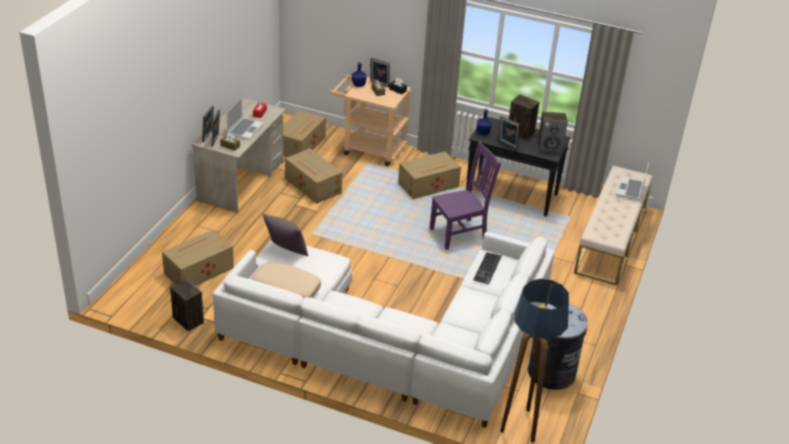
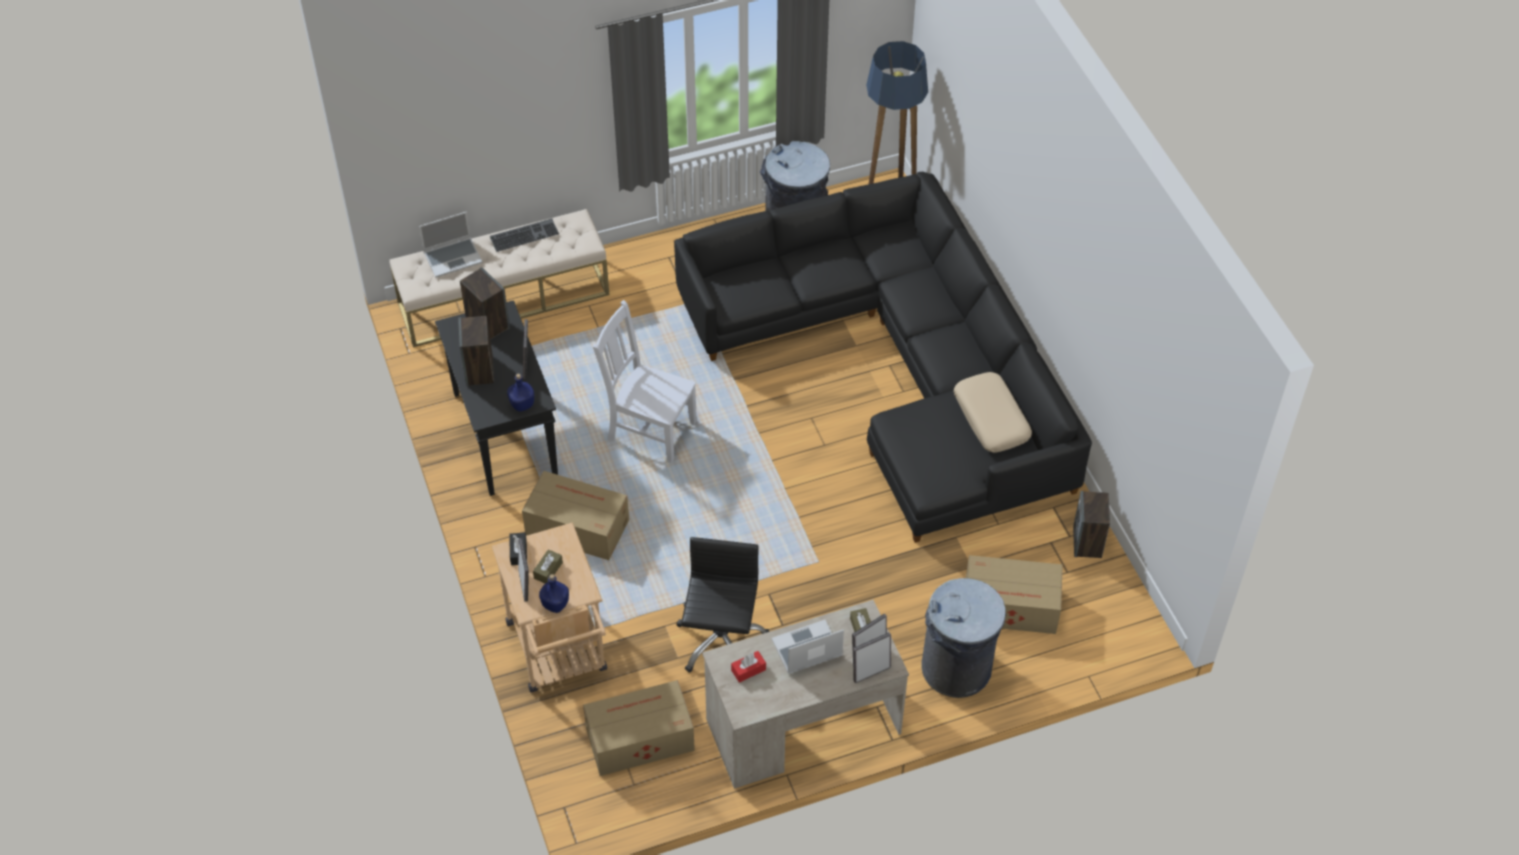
camera: 130 degrees left, 15 degrees up
(197, 234) = (957, 668): none -> grey trash can
(286, 252) = (935, 472): grey pillow -> none
(313, 186) = (720, 641): cardboard box -> black office chair
(391, 339) = (898, 365): white sofa -> black sofa
(460, 234) = (649, 429): purple chair -> white chair
(488, 268) = (753, 290): keyboard -> keyboard (524, 234)

